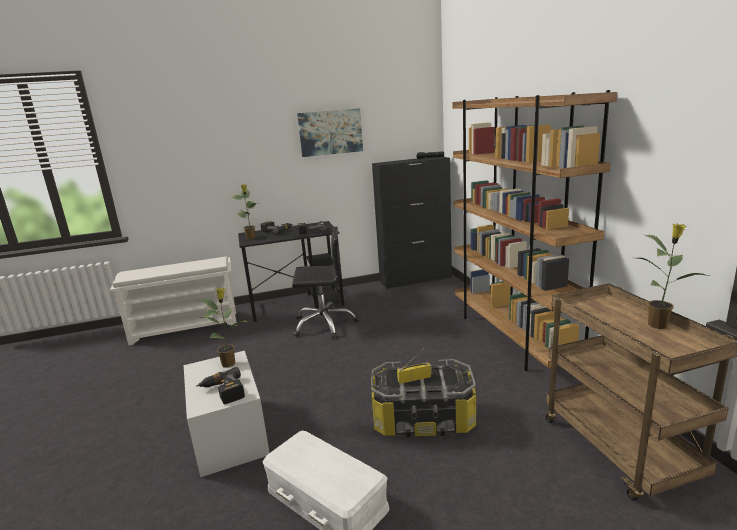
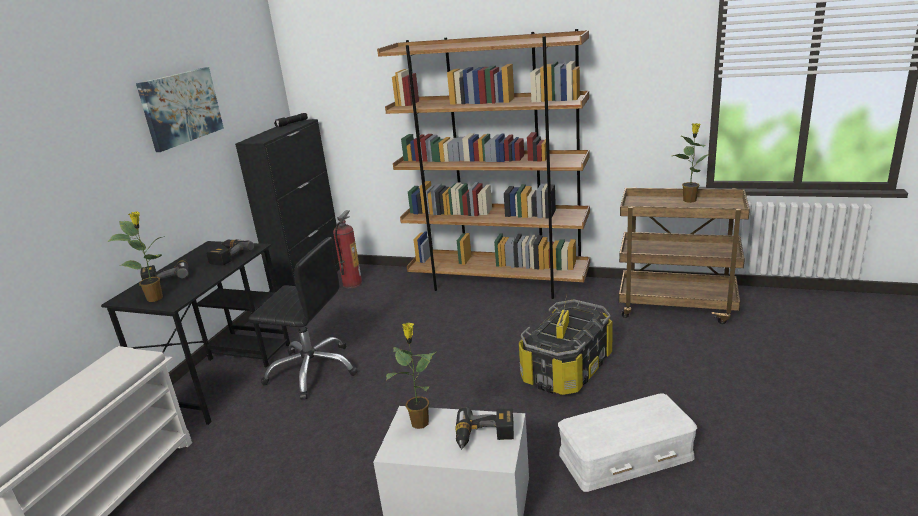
camera: 55 degrees left, 5 degrees up
(324, 324) = (312, 370): black office chair -> black office chair turned 75 degrees clockwise
(433, 290) = (352, 283): none -> fire extinguisher

